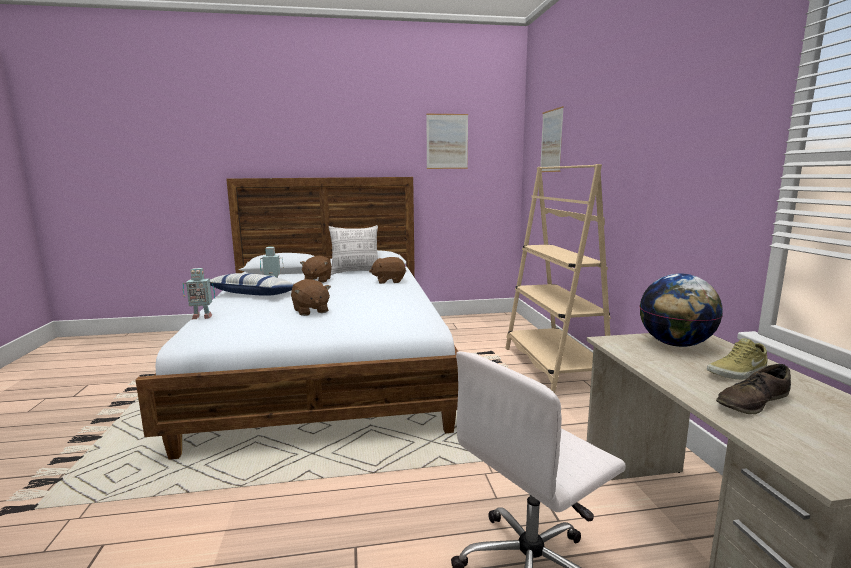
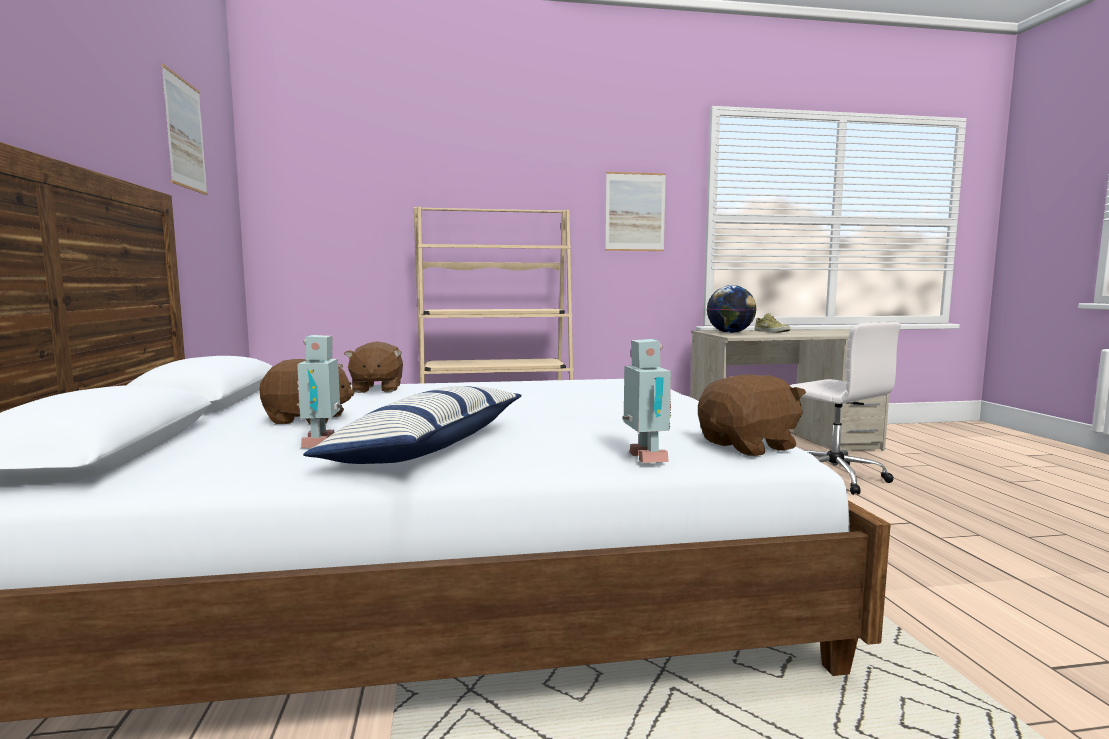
camera: 90 degrees left, 5 degrees down
(310, 311) = (583, 410): brown plush toy -> brown plush toy (749, 446)
(355, 272) = (248, 403): pillow -> none
(551, 141) = (359, 174): picture -> picture (635, 212)
(752, 402) = (813, 333): brown shoe -> none

